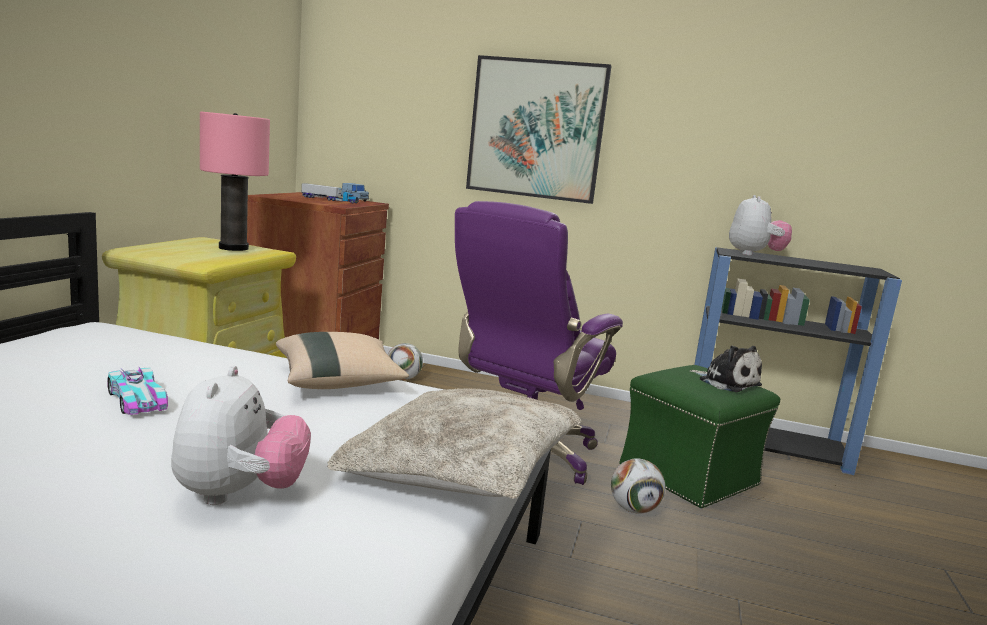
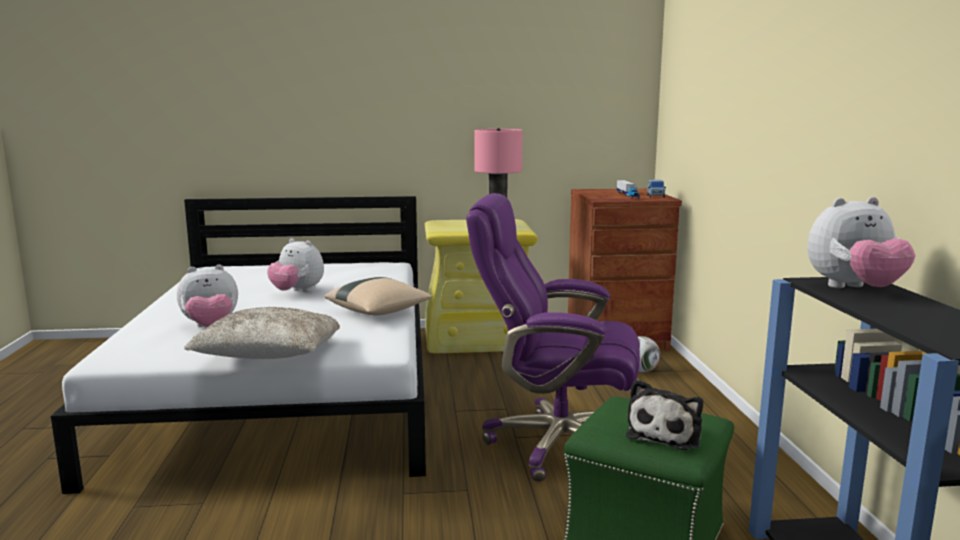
camera: 70 degrees right, 0 degrees up
(137, 400) = (297, 292): toy car -> plush toy
(536, 129) = (763, 117): picture -> none
(634, 509) = (517, 513): football -> none

